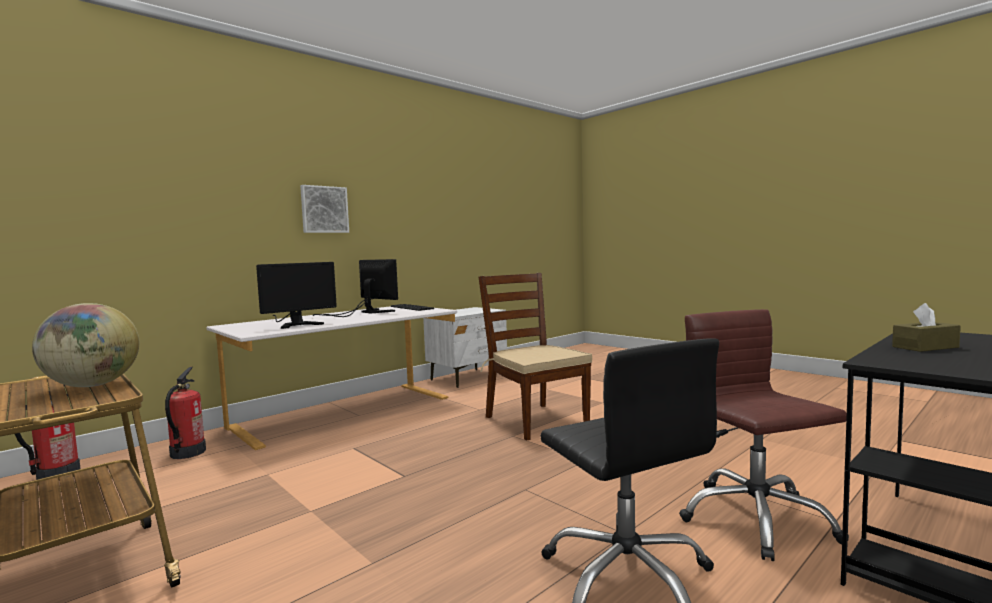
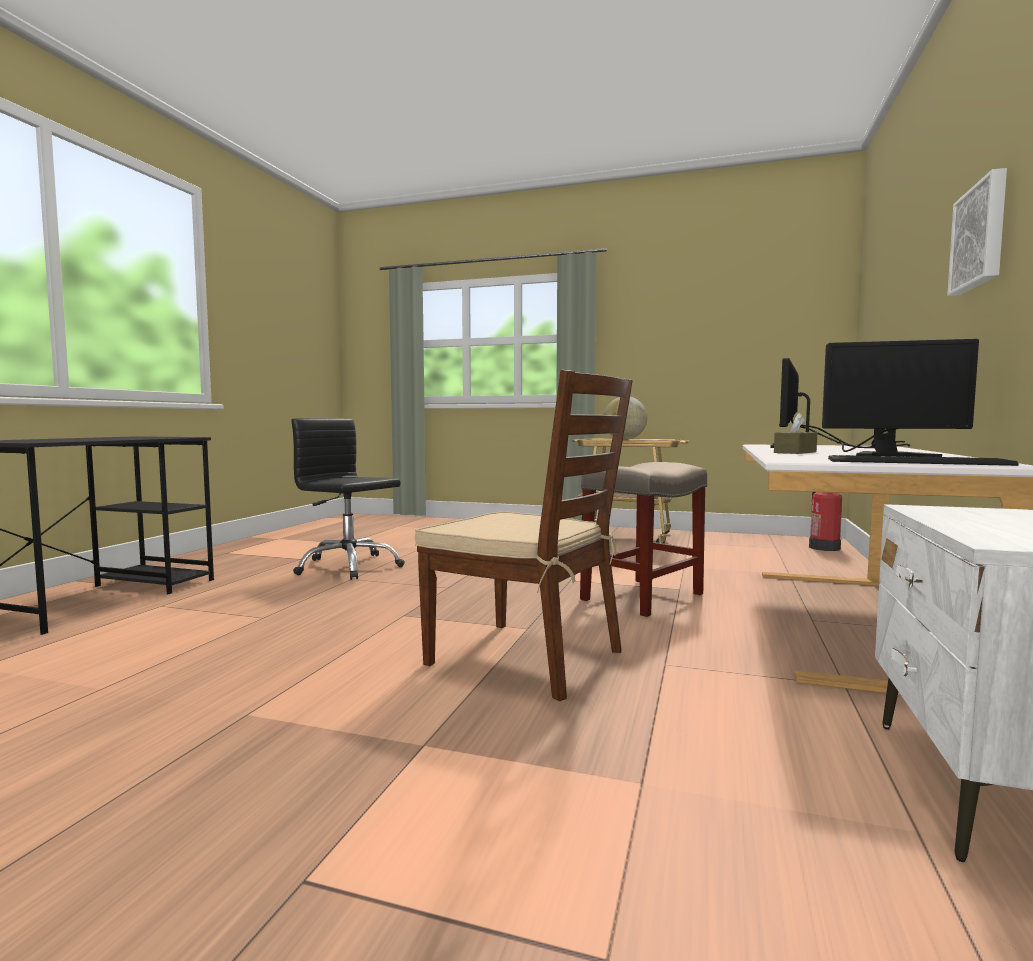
camera: 150 degrees right, 0 degrees up
(187, 453) = (806, 565): fire extinguisher -> none
(395, 446) = (643, 596): none -> beige stool
(755, 519) = (236, 598): brown office chair -> none
(925, 347) = (110, 438): brown tissue box -> brown tissue box (795, 452)

